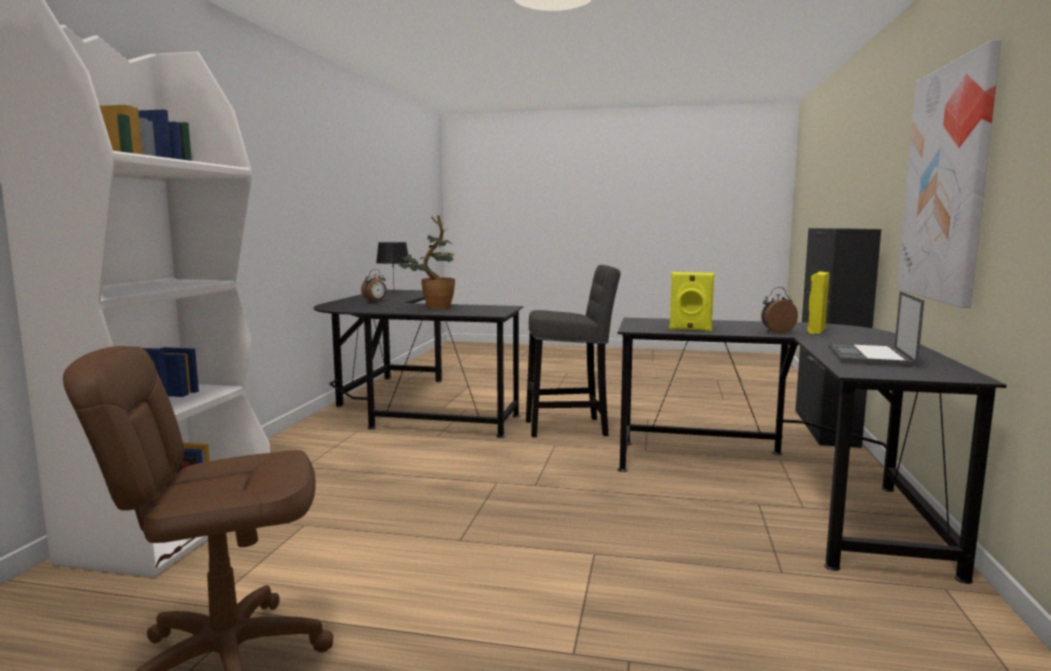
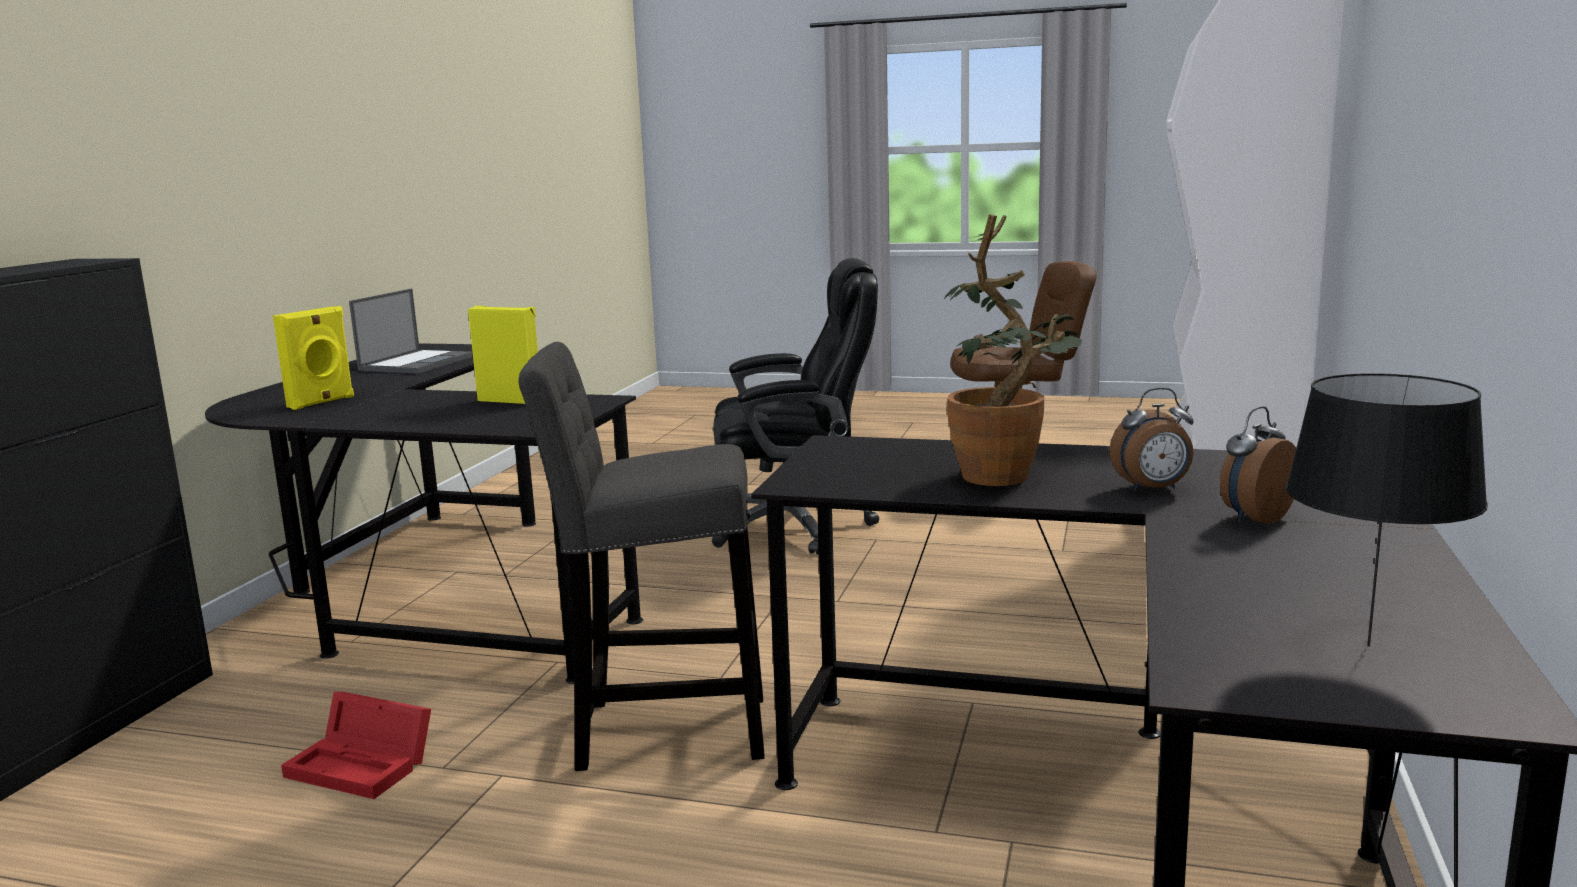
camera: 175 degrees left, 5 degrees up
(539, 558) = (795, 527): none -> black office chair
(679, 419) = (364, 765): none -> red storage box
(776, 332) = (395, 397): alarm clock -> alarm clock (1153, 489)
(947, 183) = (244, 174): picture -> none

